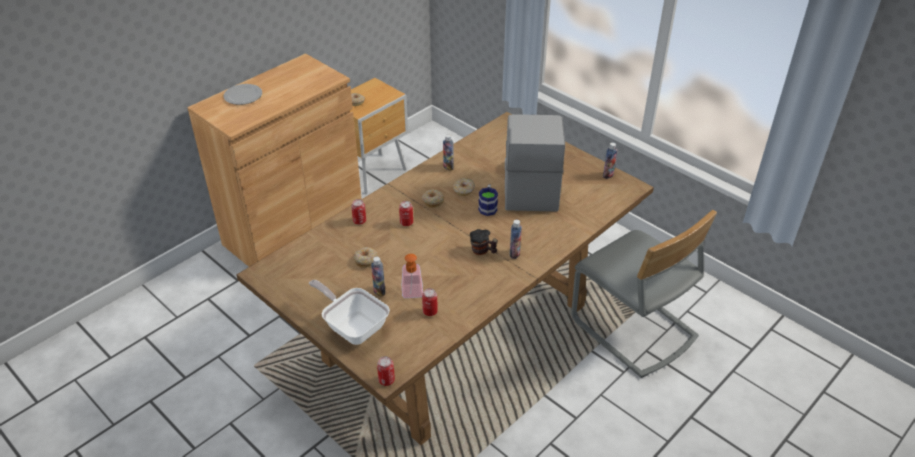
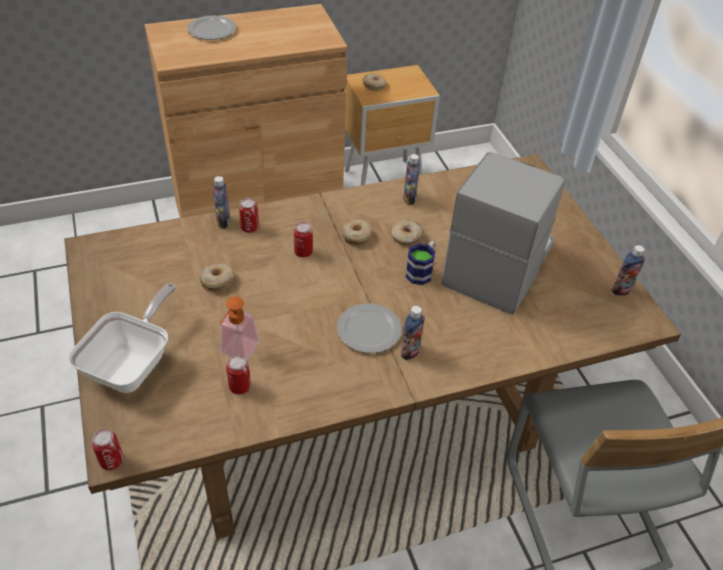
camera: 25 degrees right, 5 degrees up
(353, 326) = (133, 364): frying pan -> frying pan turned 45 degrees clockwise
(379, 291) = (201, 329): bottle -> bottle (223, 222)
(482, 251) = (370, 330): mug -> plate

